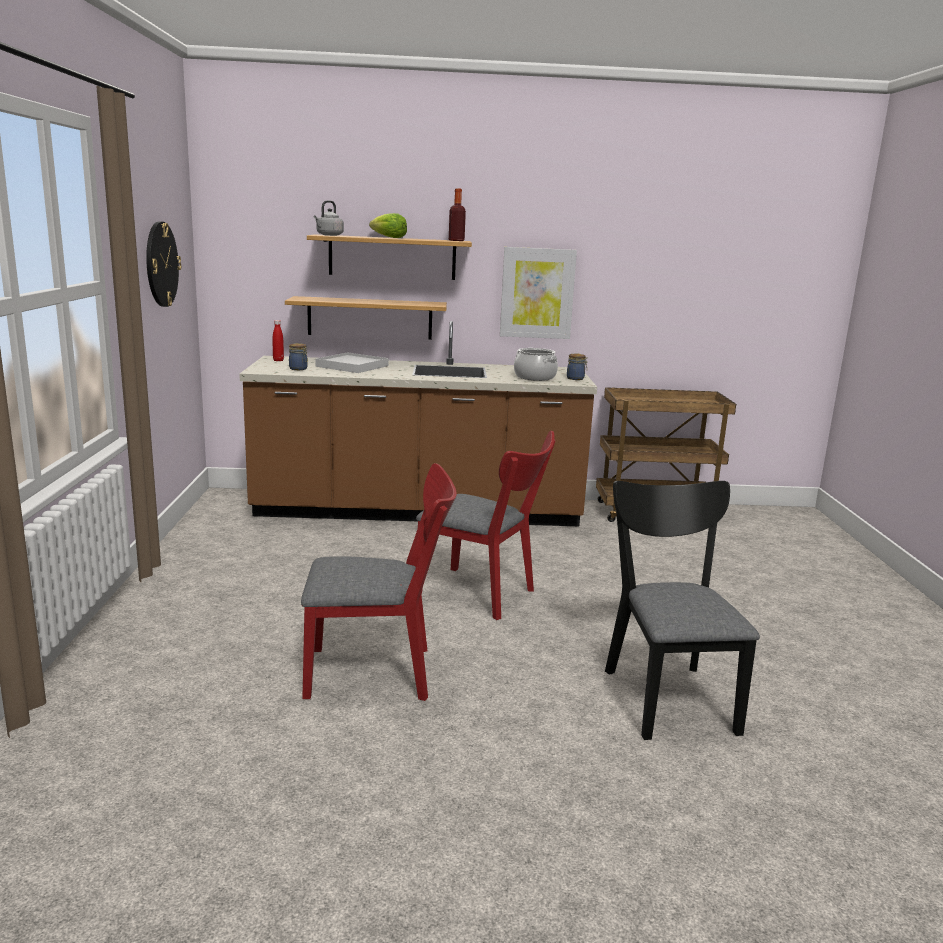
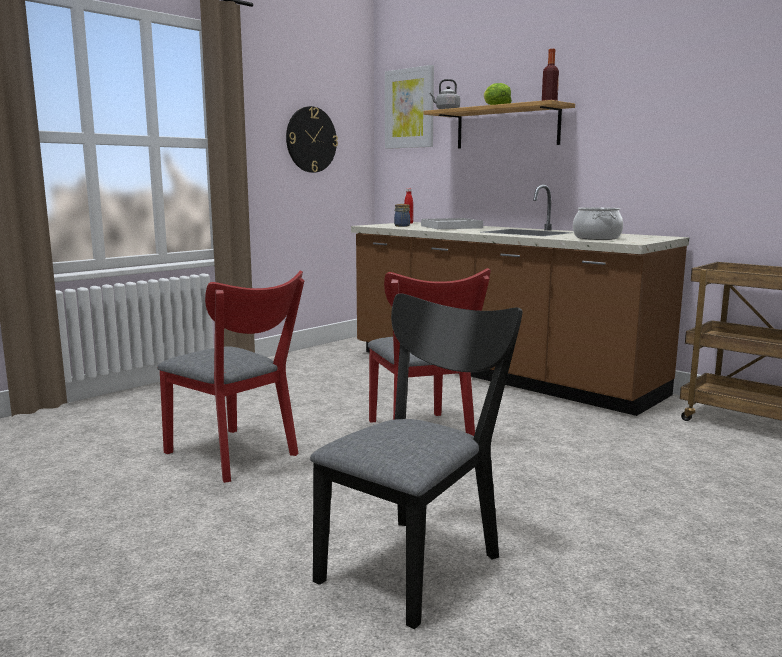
camera: 45 degrees right, 5 degrees down
(370, 318) = (488, 187): shelf -> none
(537, 293) = (641, 153): picture -> picture (409, 108)
(576, 378) = (642, 240): jar -> none

